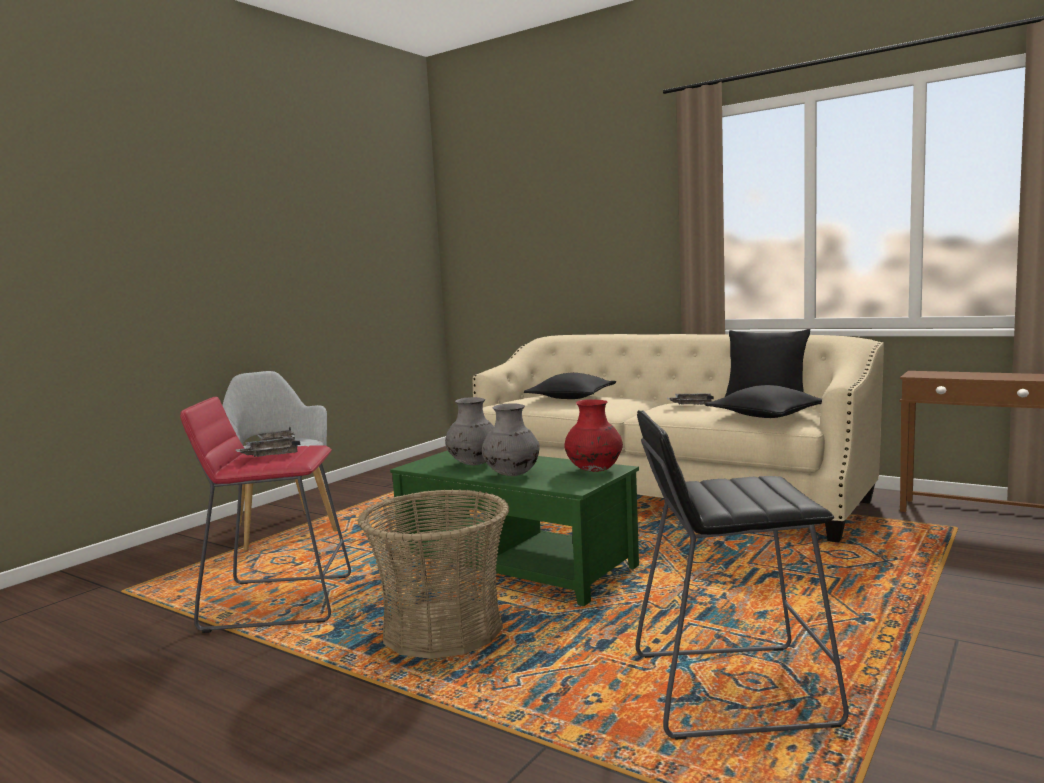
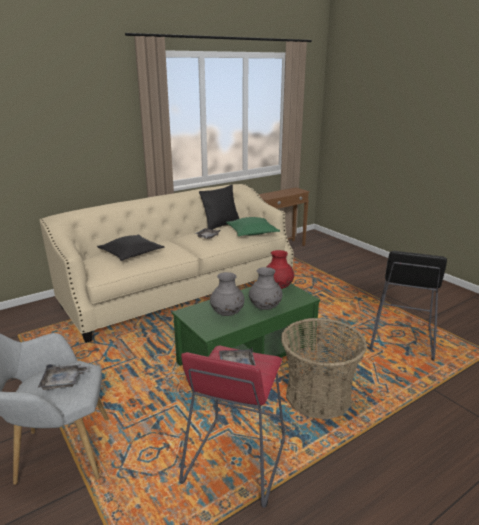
camera: 70 degrees left, 15 degrees up
(767, 416) = (252, 232): black pillow -> green pillow

